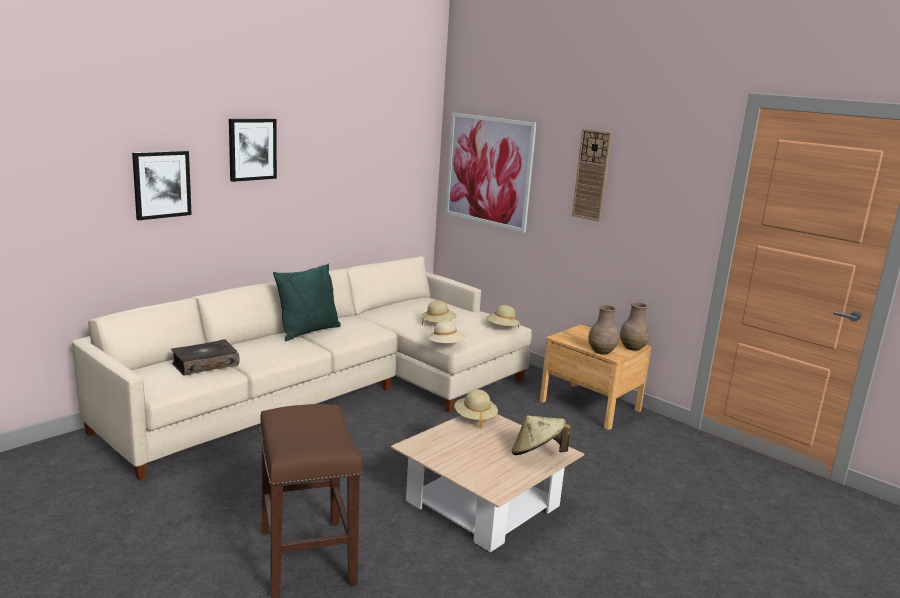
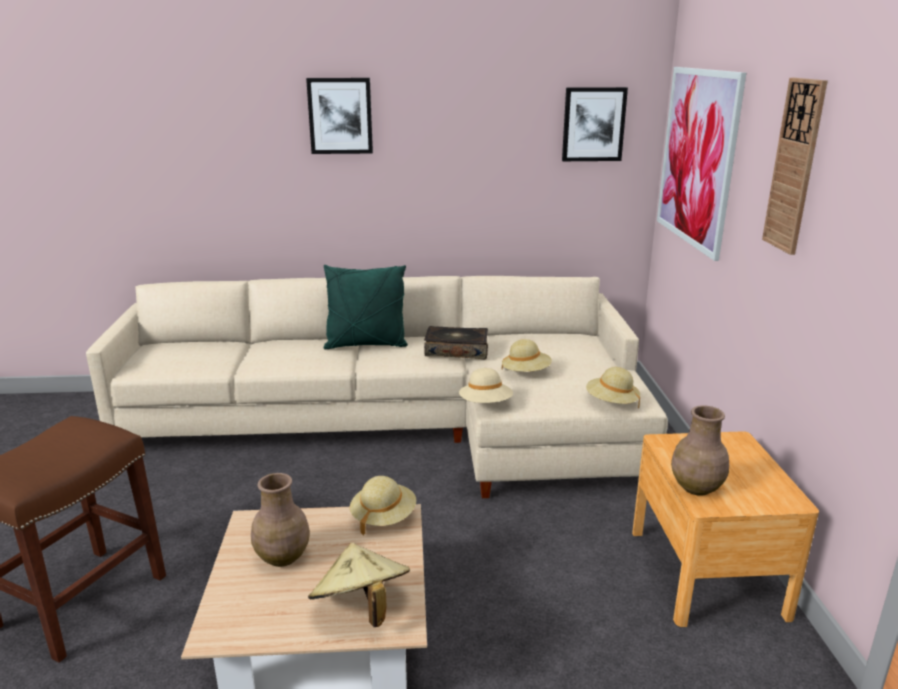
camera: 45 degrees right, 5 degrees up
(161, 184) = (227, 152): picture -> picture (593, 124)
(205, 365) = (210, 354): book -> book (456, 351)
(633, 347) = (773, 501): brown vase -> brown vase (283, 557)

